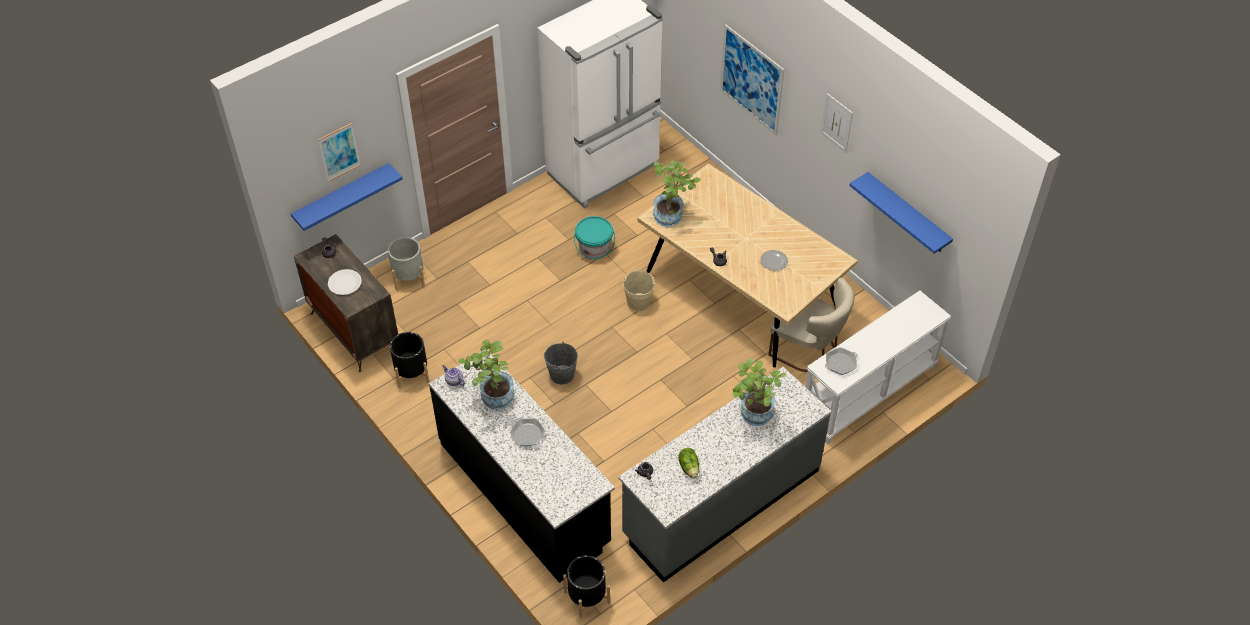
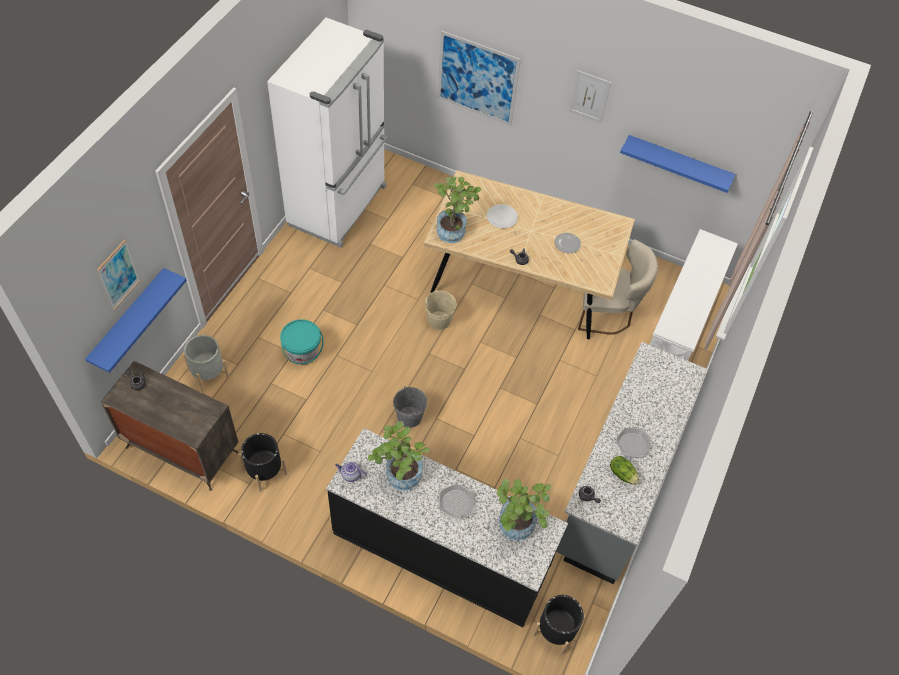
camera: 30 degrees left, 5 degrees up
(345, 283) = (173, 410): white plate -> white plate (502, 217)
(594, 249) = (371, 284): turquoise bucket -> turquoise bucket (302, 352)
(753, 416) = (646, 400): potted plant -> potted plant (515, 529)
(840, 363) = (679, 319): frying pan -> frying pan (632, 445)

